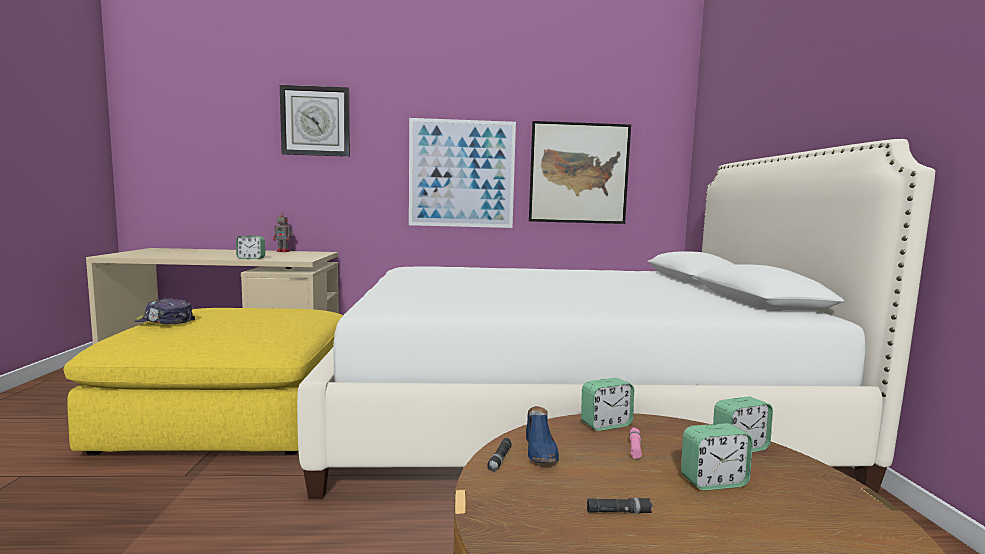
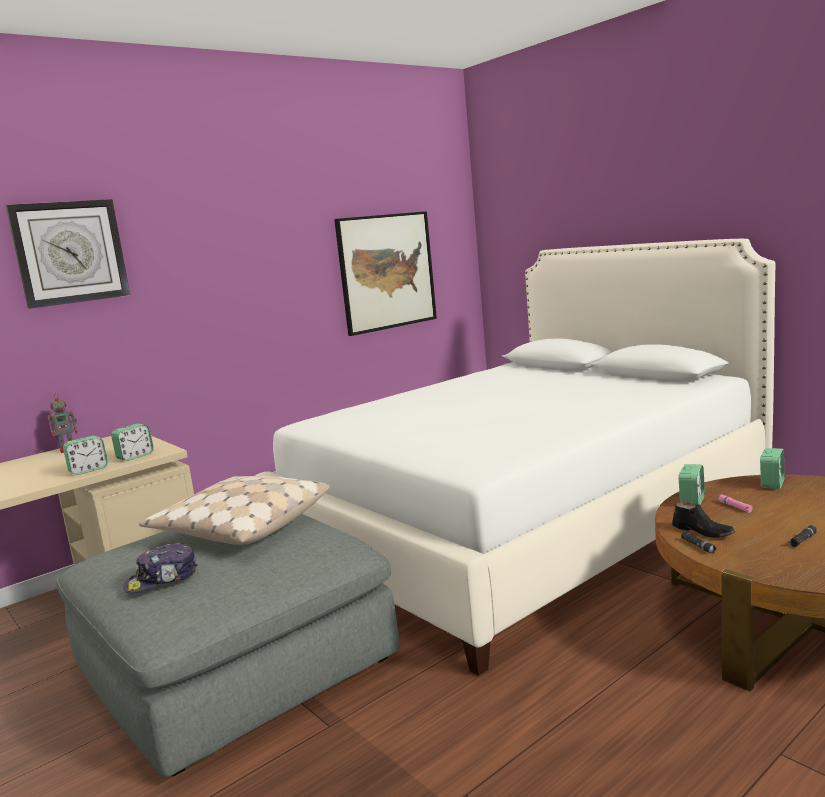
camera: 35 degrees left, 5 degrees up
(236, 414) = (235, 663): yellow ottoman -> grey ottoman
(270, 314) = (240, 526): none -> beige pillow
(461, 174) = (270, 293): picture -> none
(541, 451) = (703, 531): blue shoe -> black shoe
(713, 482) = (801, 506): alarm clock -> alarm clock (135, 456)

